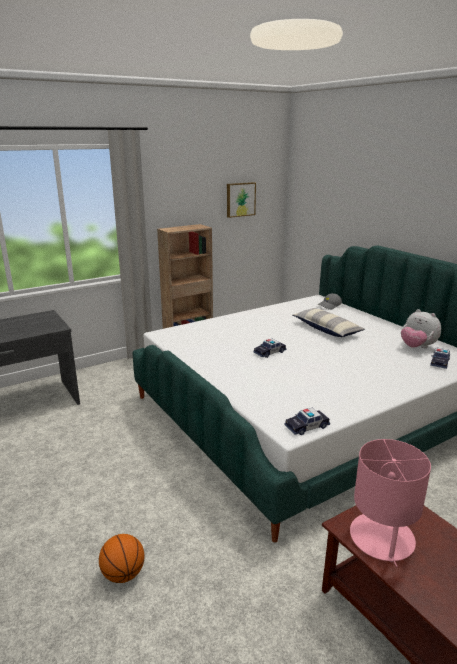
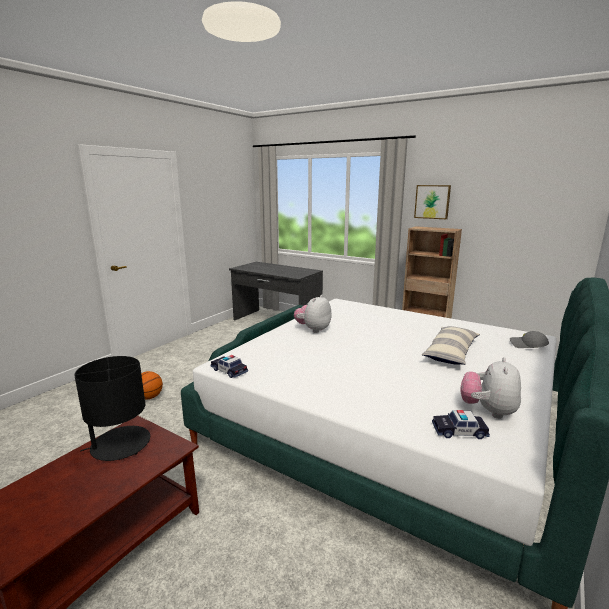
camera: 65 degrees right, 5 degrees down
(231, 364) = (313, 329): none -> plush toy
(240, 199) = (524, 210): picture -> picture (432, 201)
(269, 352) = (354, 338): toy car -> none
(382, 538) = (120, 444): pink table lamp -> black table lamp

